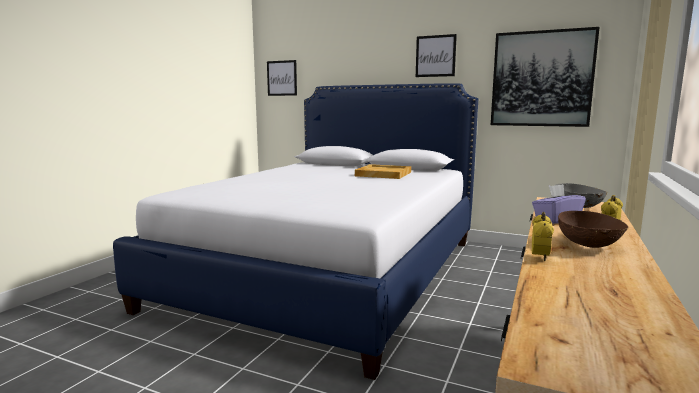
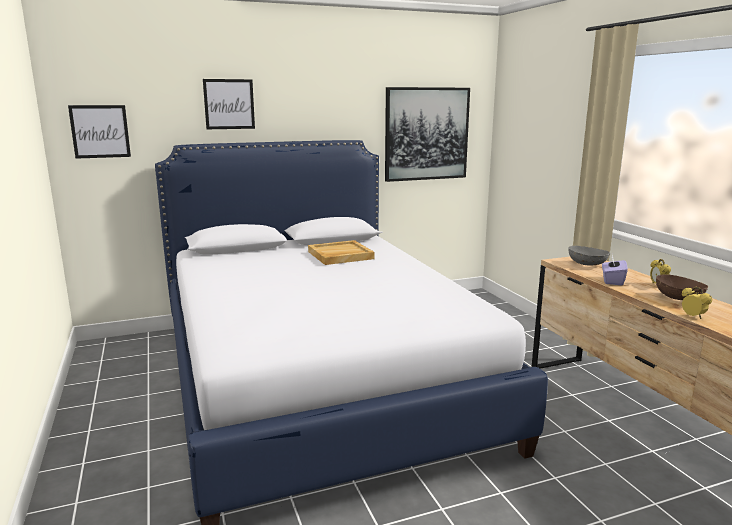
camera: 45 degrees left, 5 degrees up
(435, 56) = (325, 107): picture -> picture (229, 104)

